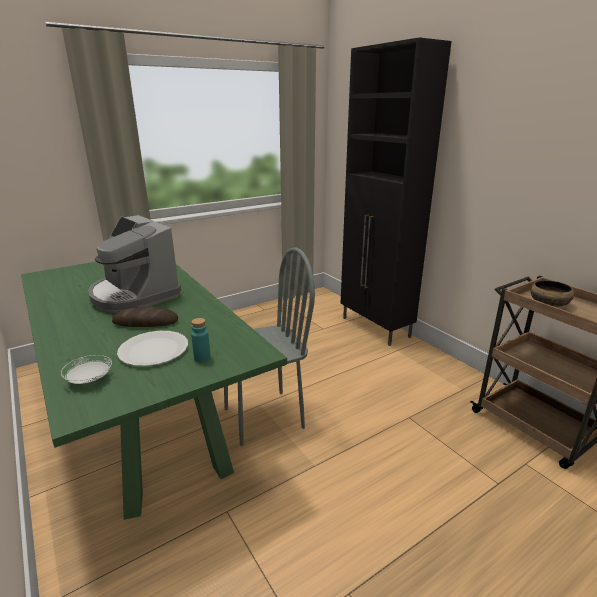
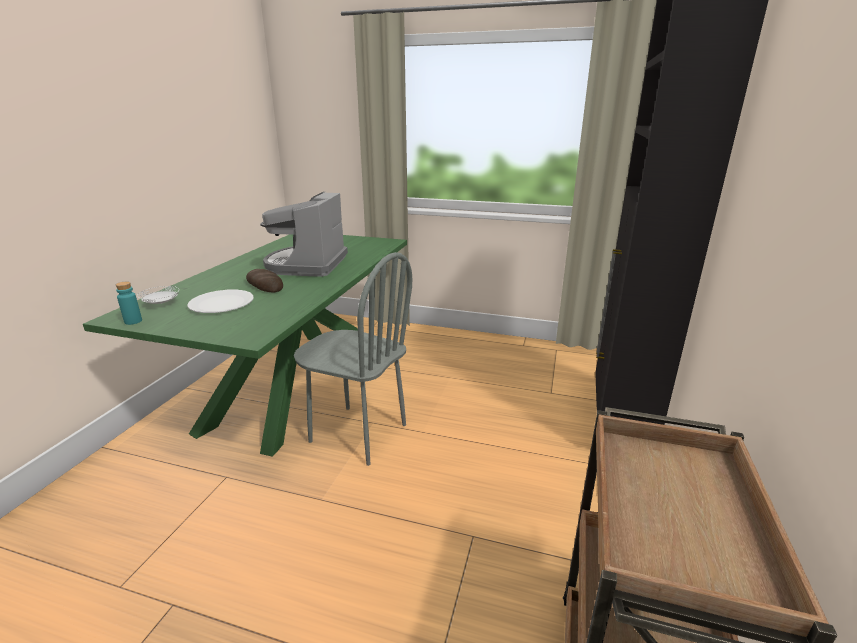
camera: 50 degrees right, 0 degrees up
(202, 358) = (224, 322): turquoise bottle -> turquoise bottle (133, 321)
(549, 303) = (654, 478): bowl -> none

